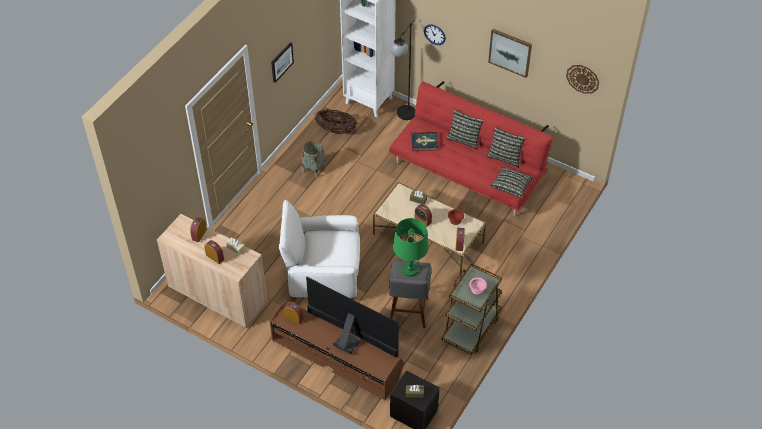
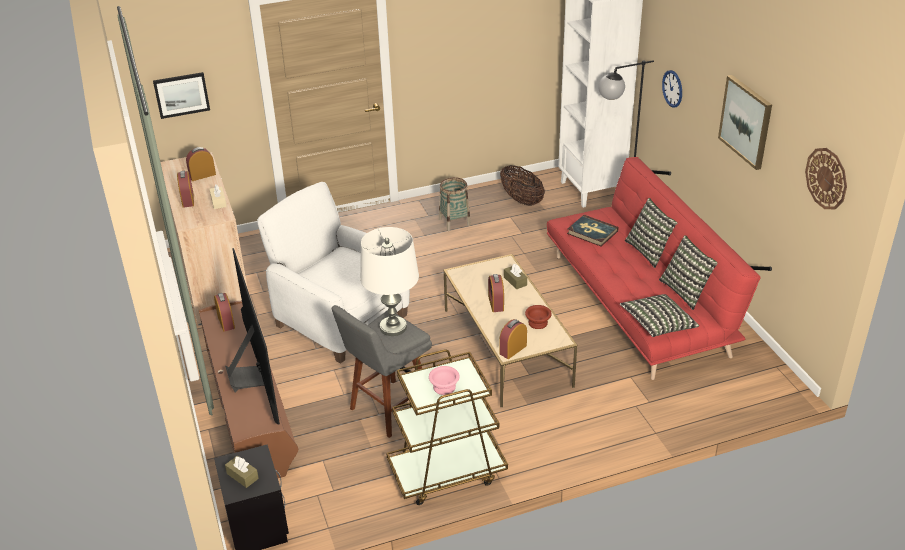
camera: 40 degrees right, 15 degrees down
(281, 62) = (455, 51): picture -> picture (181, 95)
(410, 270) = (393, 327): green table lamp -> white table lamp

